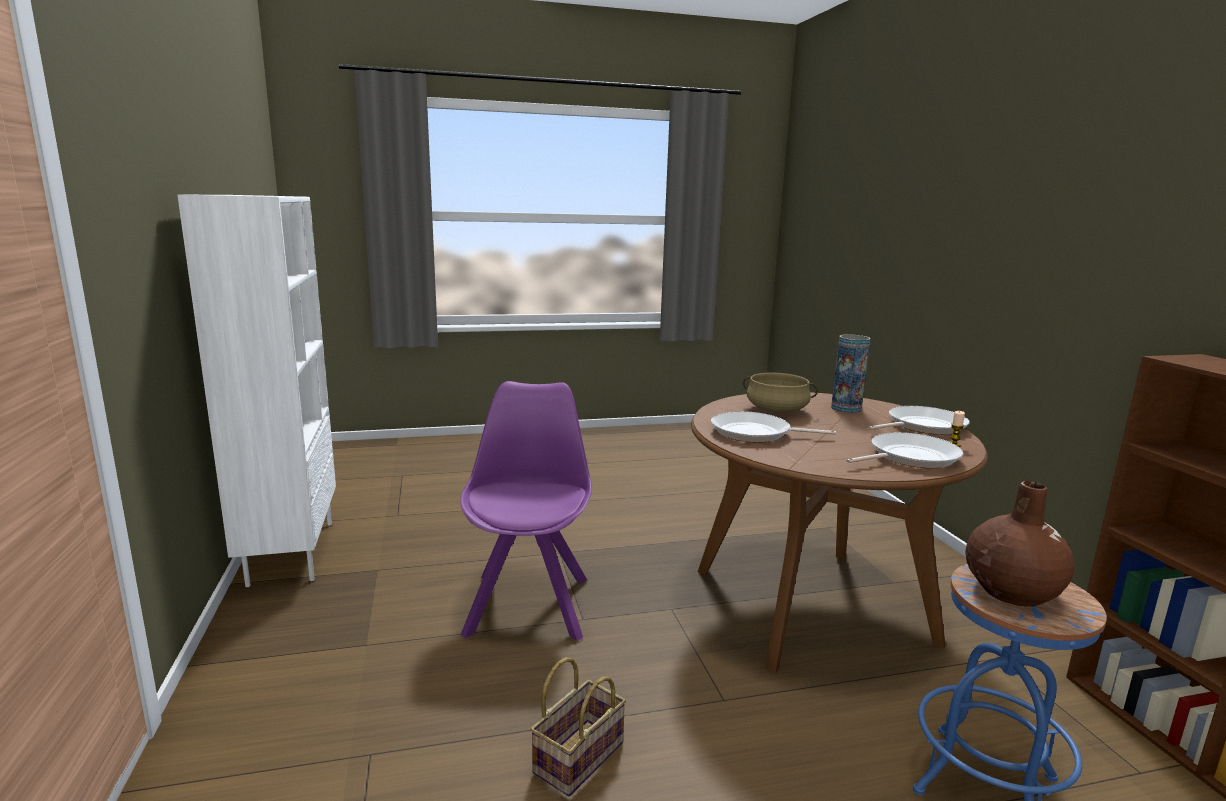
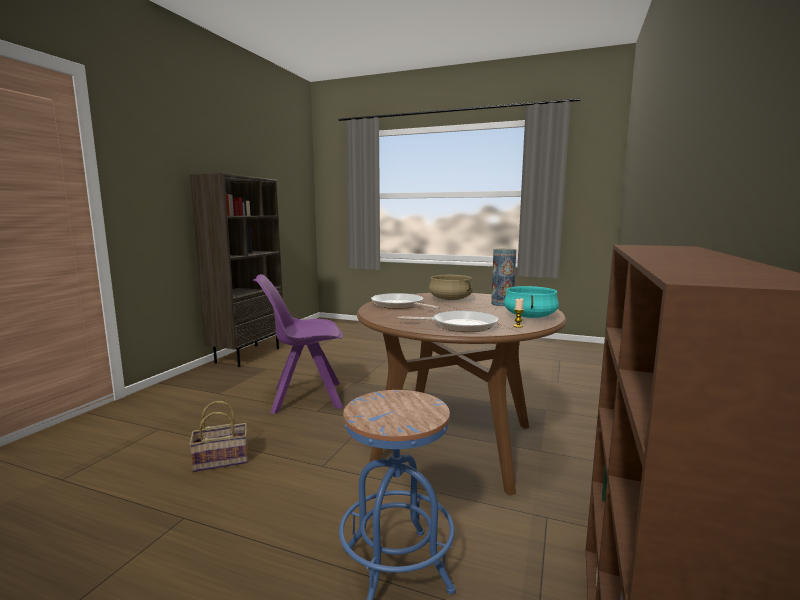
camera: 35 degrees right, 5 degrees down
(290, 552) = (247, 355): white bookcase -> brown bookcase
(529, 603) = (304, 398): purple chair -> purple chair turned 135 degrees counterclockwise
(922, 426) = (529, 316): frying pan -> turquoise cooking pot
(1012, 592) = (390, 406): brown vase -> none

